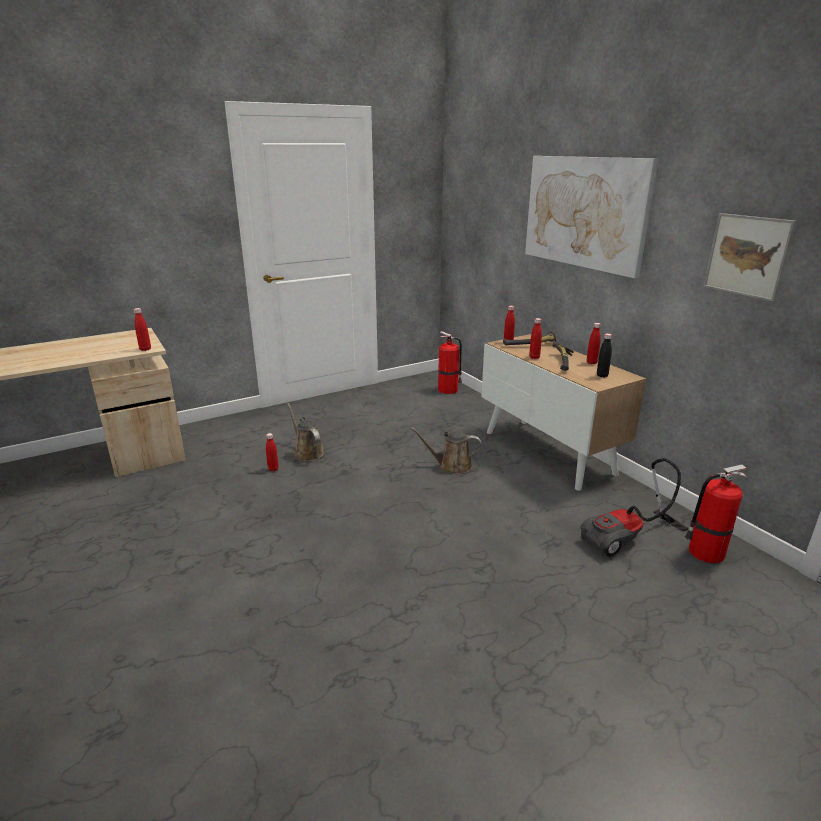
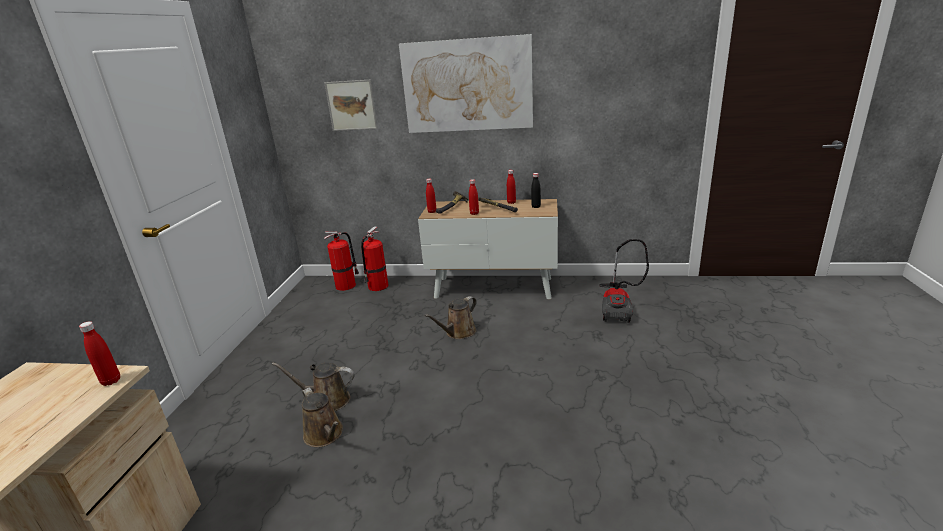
camera: 50 degrees left, 0 degrees up
(273, 469) = (325, 435): red bottle -> brown watering can
(704, 552) = (651, 291): fire extinguisher -> fire extinguisher (377, 287)
(747, 256) = (616, 92): picture -> picture (351, 105)

